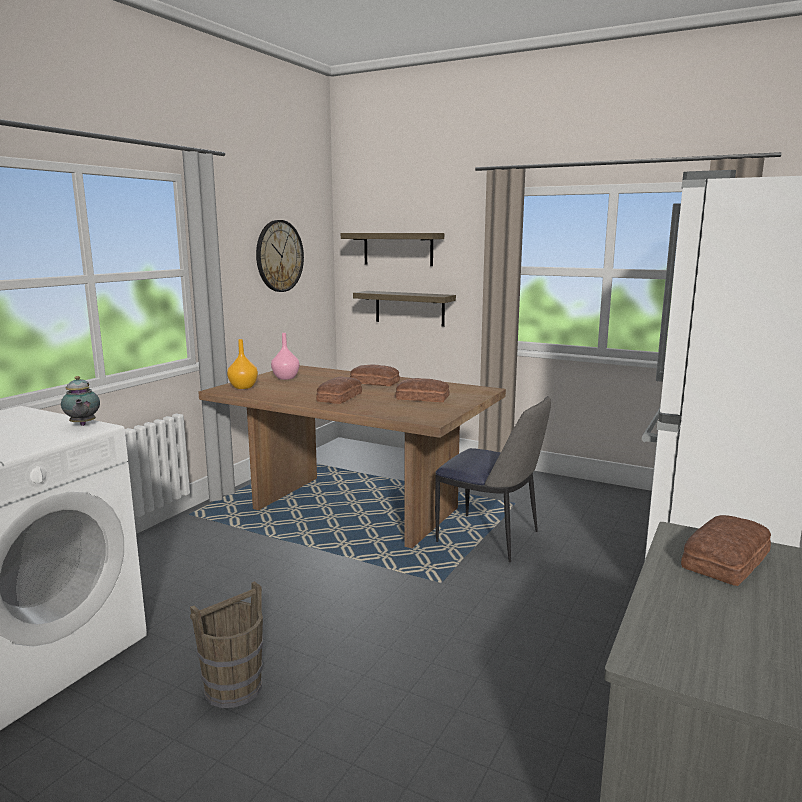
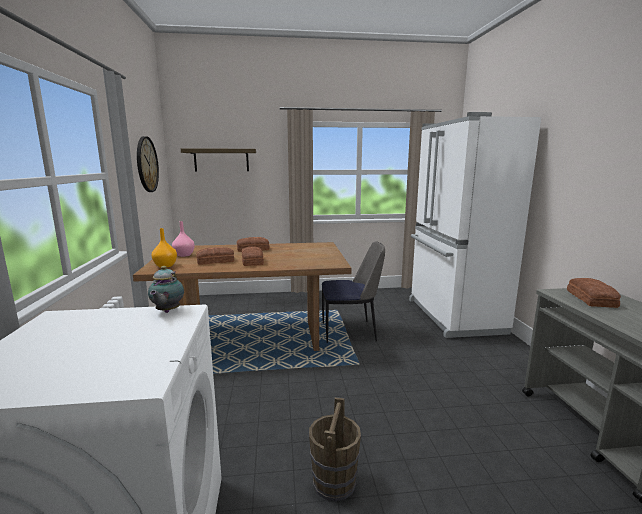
camera: 35 degrees left, 0 degrees up
(82, 425) = (167, 311): teapot -> teapot turned 60 degrees clockwise
(409, 308) = (233, 200): shelf -> none
(422, 398) = (303, 253): bread -> bread (216, 261)

